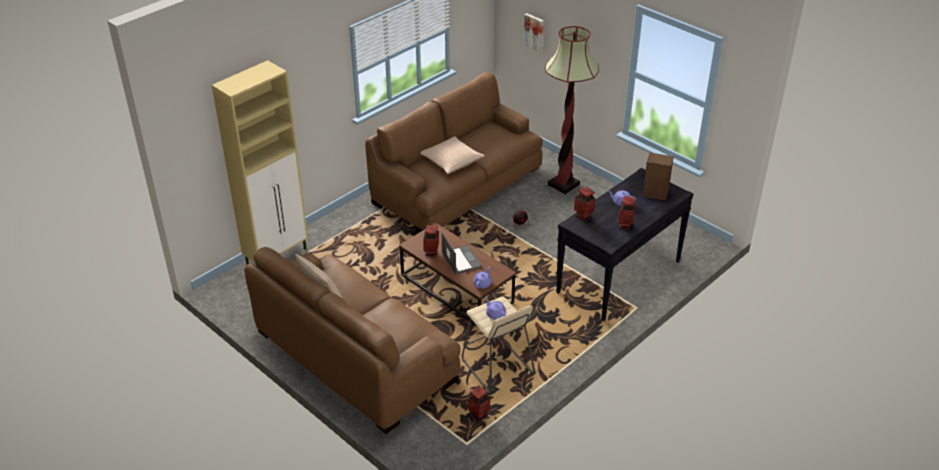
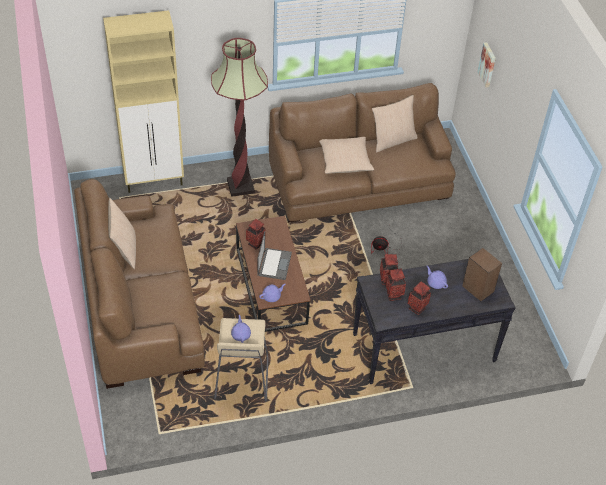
camera: 30 degrees right, 10 degrees up
(475, 132) = (392, 140): none -> beige pillow
(479, 415) = (190, 413): vase -> vase (393, 295)
(563, 184) = (457, 227): floor lamp -> floor lamp (240, 187)

